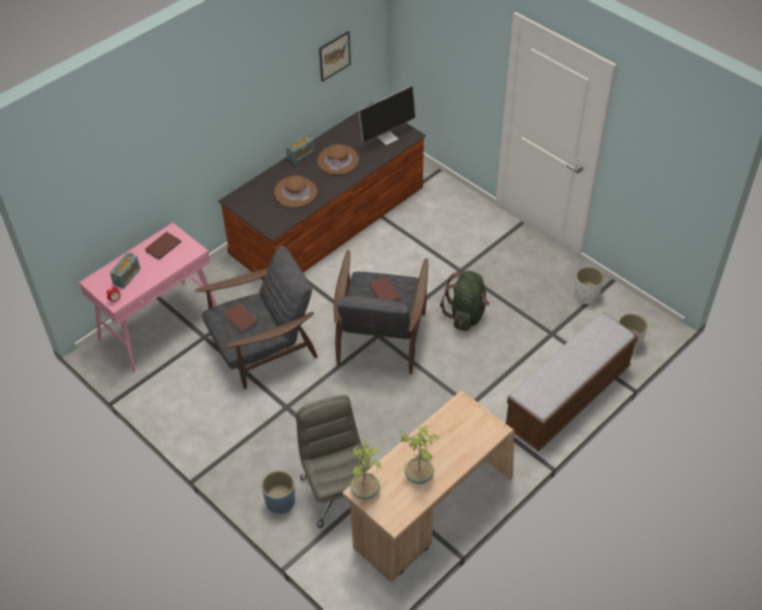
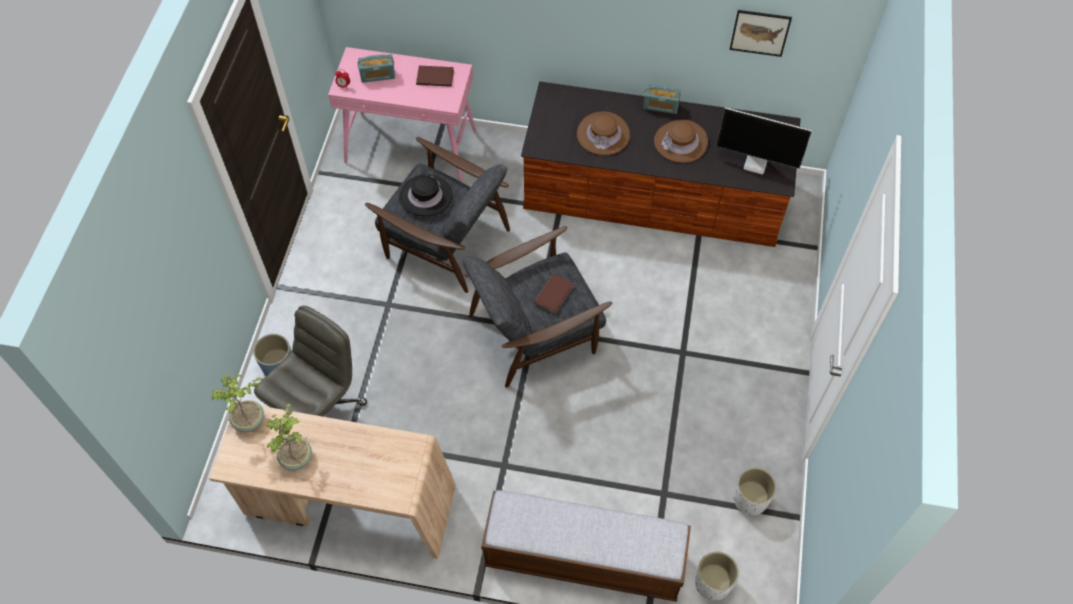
camera: 55 degrees right, 10 degrees up
(240, 319) = (425, 196): brown book -> black hat
(466, 315) = (624, 393): green backpack -> none

